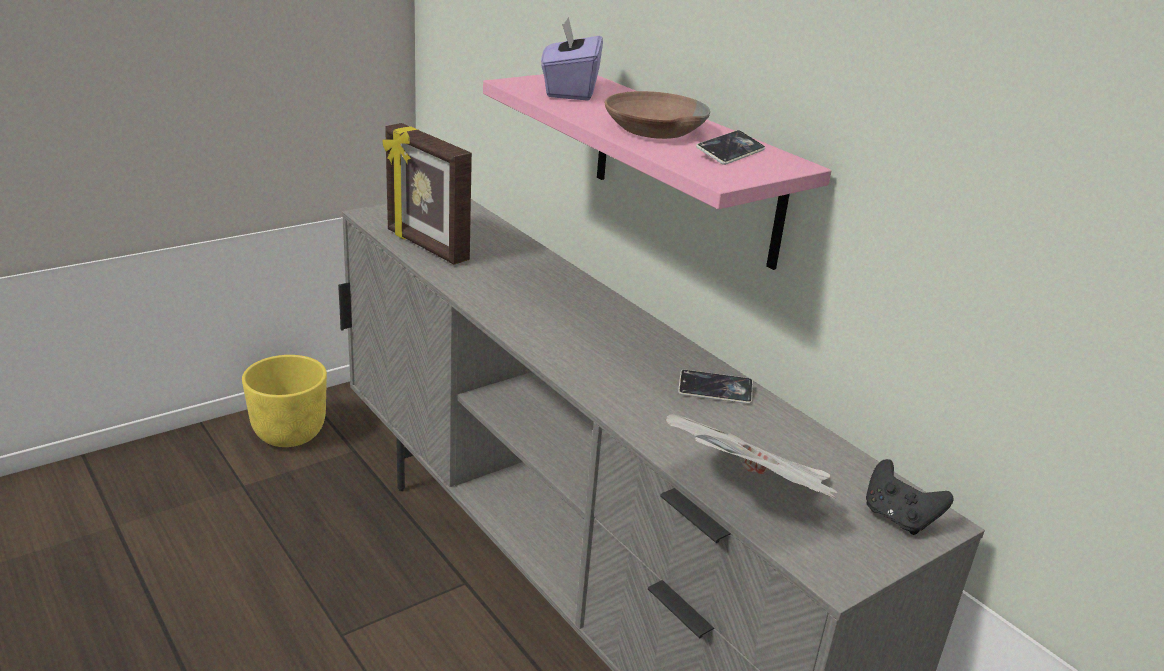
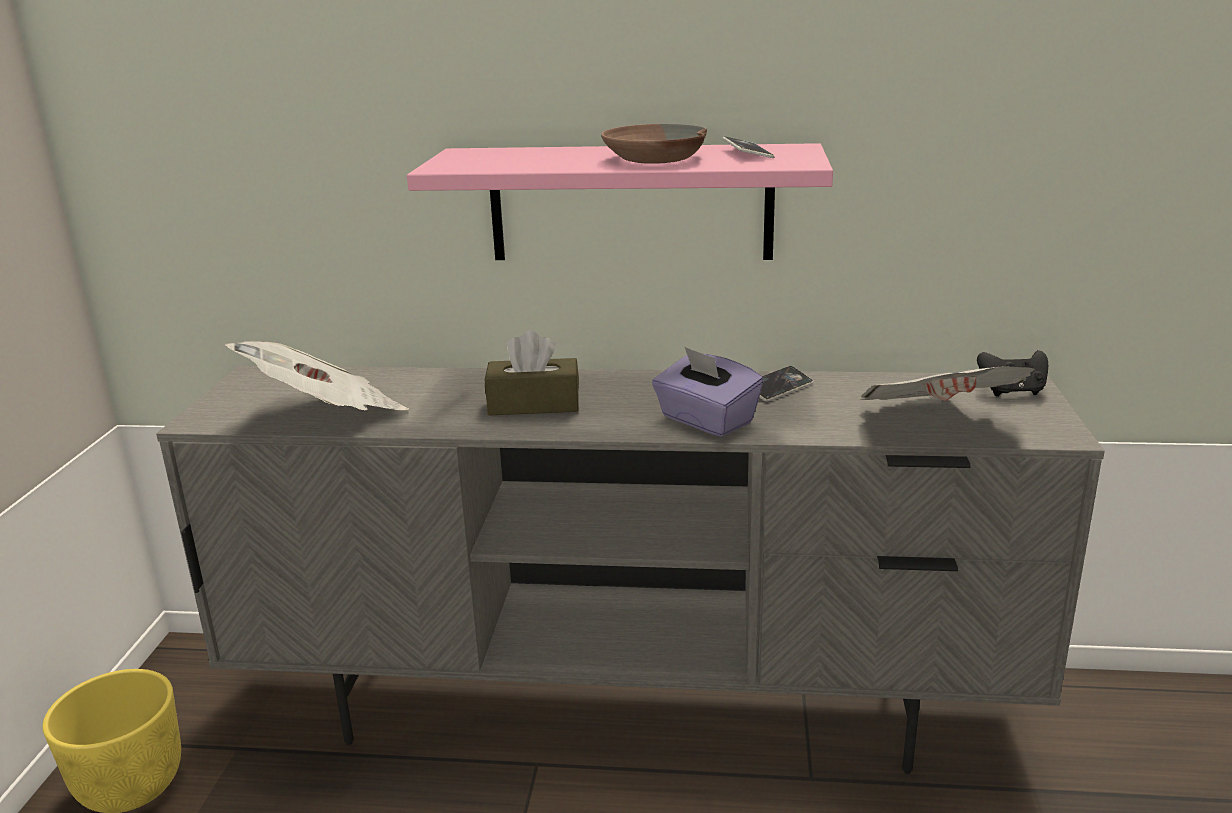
camera: 45 degrees left, 5 degrees down
(426, 246) = (327, 416): picture frame -> newspaper
(538, 304) = (534, 404): none -> brown tissue box
(569, 90) = (501, 159): purple tissue box -> purple tissue box (705, 420)

